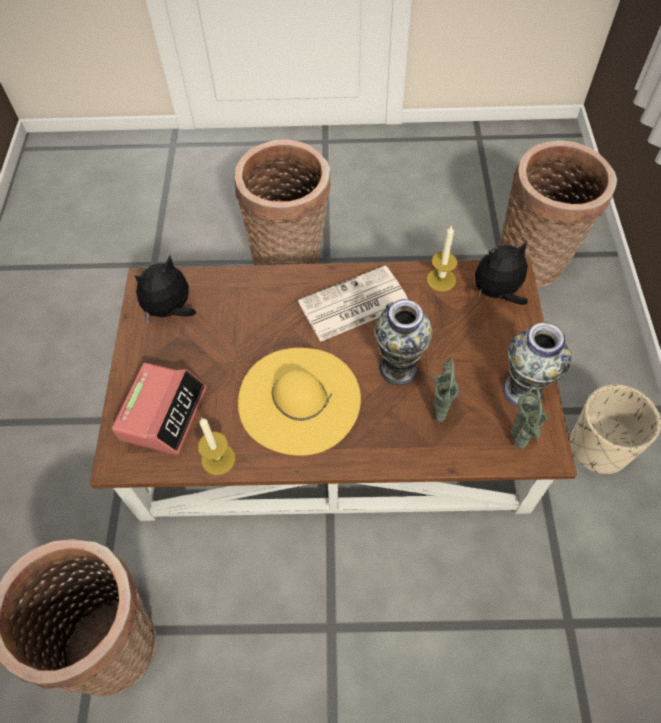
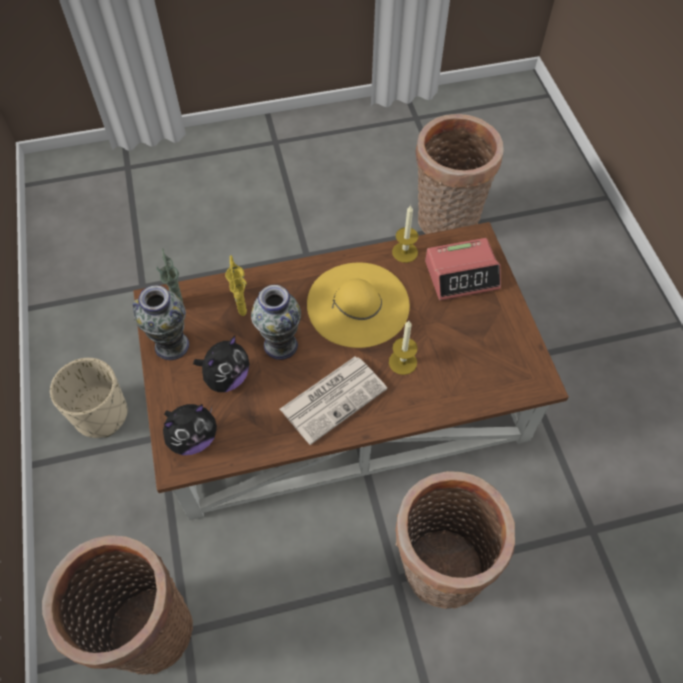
camera: 165 degrees right, 0 degrees up
(163, 413) = (462, 275): alarm clock -> alarm clock turned 105 degrees counterclockwise
(170, 310) = (502, 360): plush toy -> plush toy (226, 378)
(437, 414) = (243, 313): green vase -> yellow vase
(441, 280) = (251, 443): candle -> candle (402, 362)

